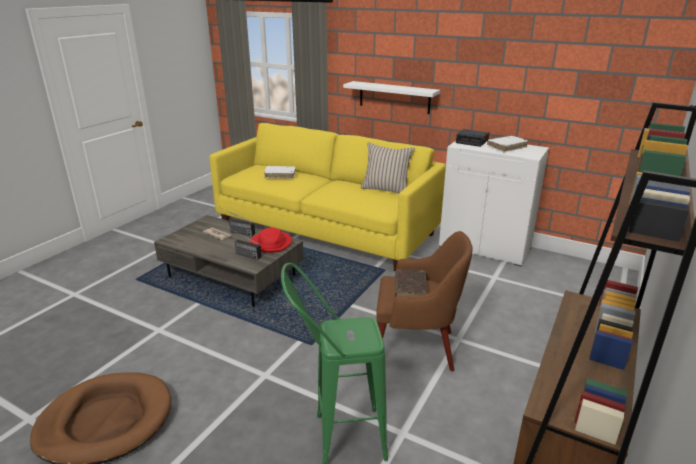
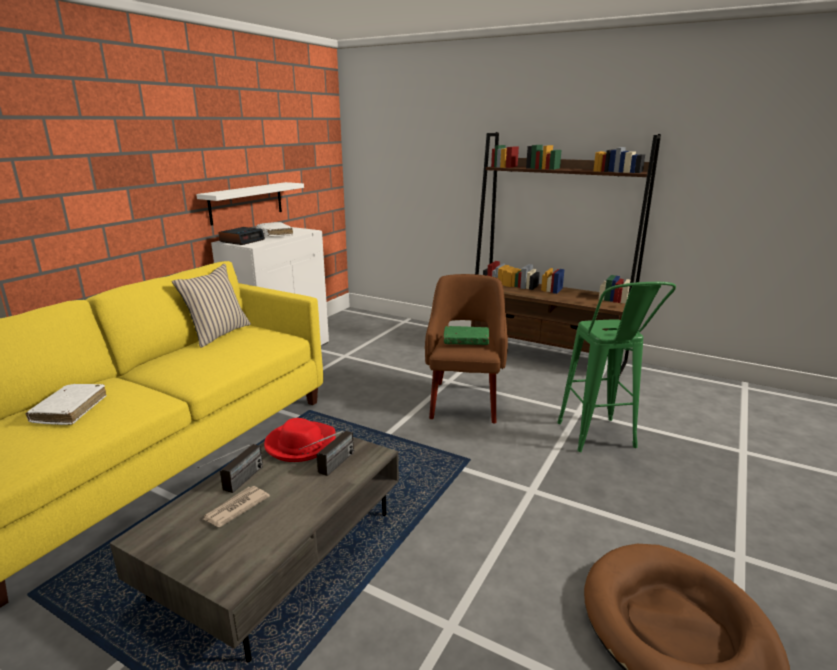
camera: 90 degrees left, 5 degrees down
(394, 97) = (108, 218): white shelf -> white shelf (246, 203)
(410, 289) = (466, 341): brown book -> green book

